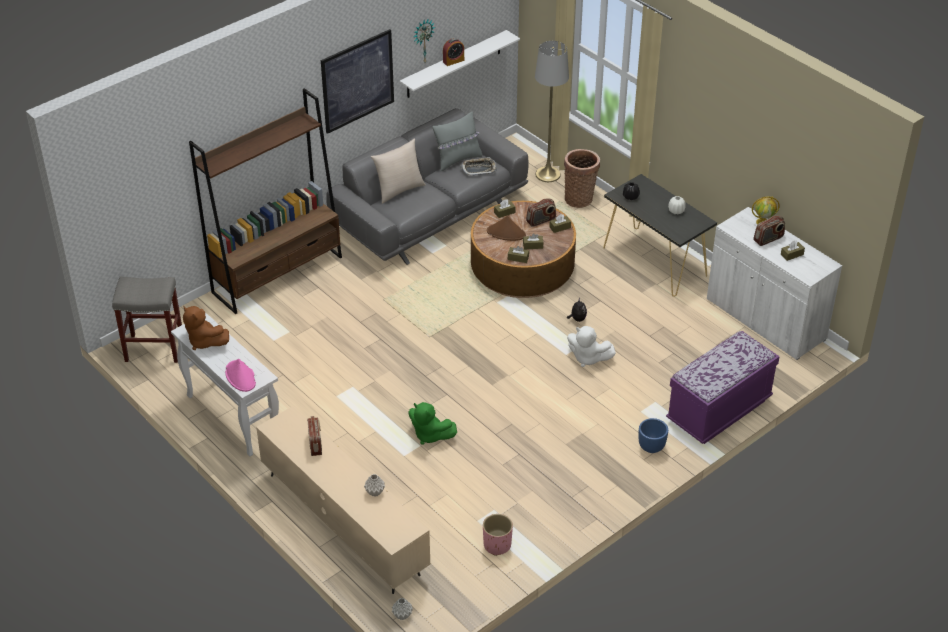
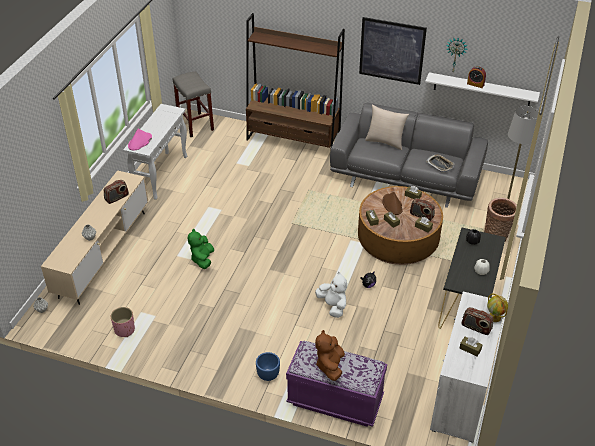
camera: 60 degrees right, 0 degrees up
(204, 341) = (160, 118): brown plush toy -> brown plush toy (330, 366)
(457, 160) = (442, 153): grey pillow -> none
(588, 358) = (333, 306): white plush toy -> white plush toy turned 150 degrees clockwise

